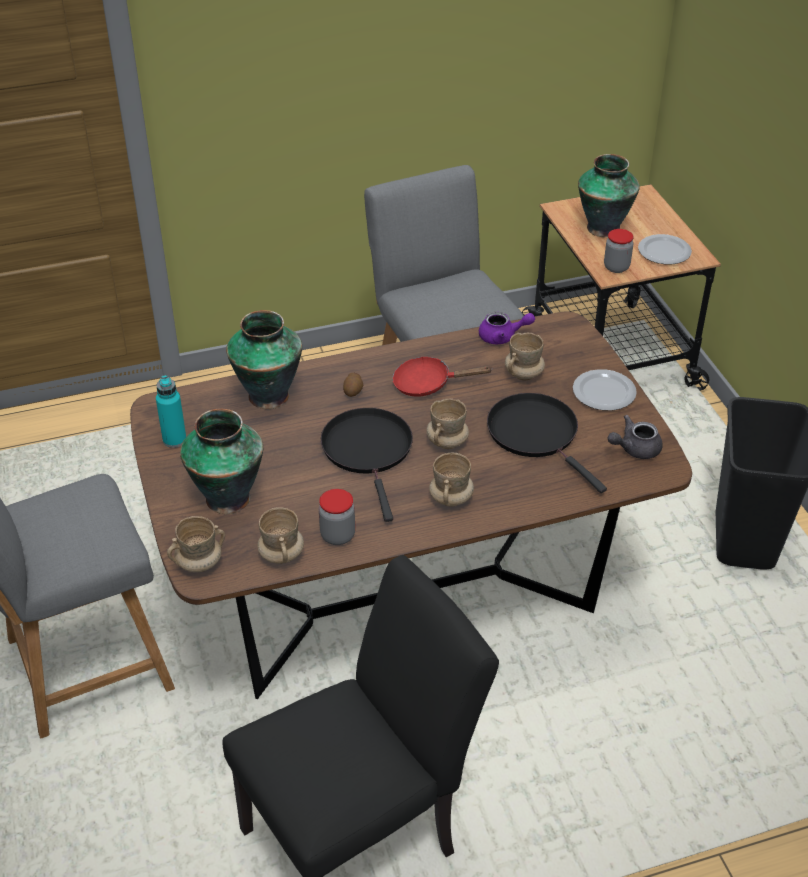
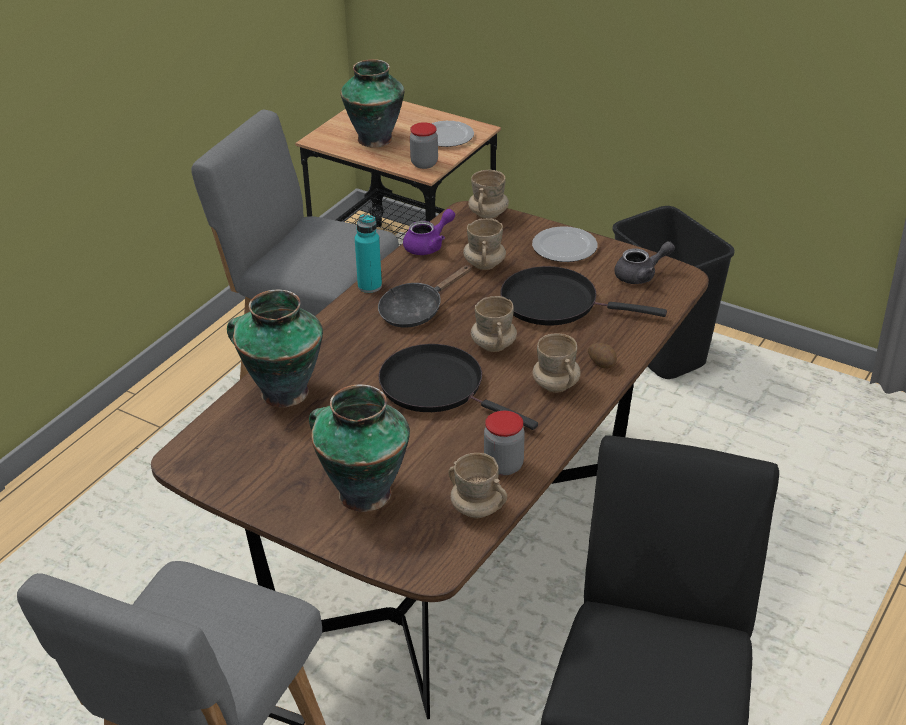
camera: 40 degrees left, 5 degrees down
(174, 439) = (242, 476): turquoise bottle -> turquoise bottle (369, 286)
(199, 564) = (414, 561): beige mug -> beige mug (488, 214)
(353, 391) = (358, 349): potato -> potato (602, 363)
(428, 384) = (416, 311): red frying pan -> black frying pan
(634, 449) = (641, 275): grey teapot -> grey teapot turned 135 degrees counterclockwise

